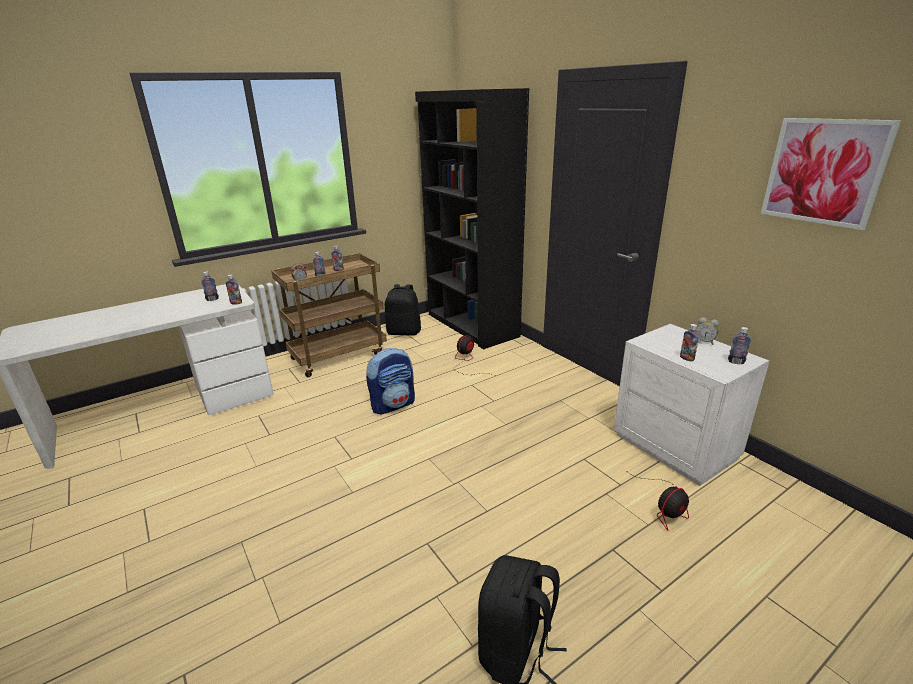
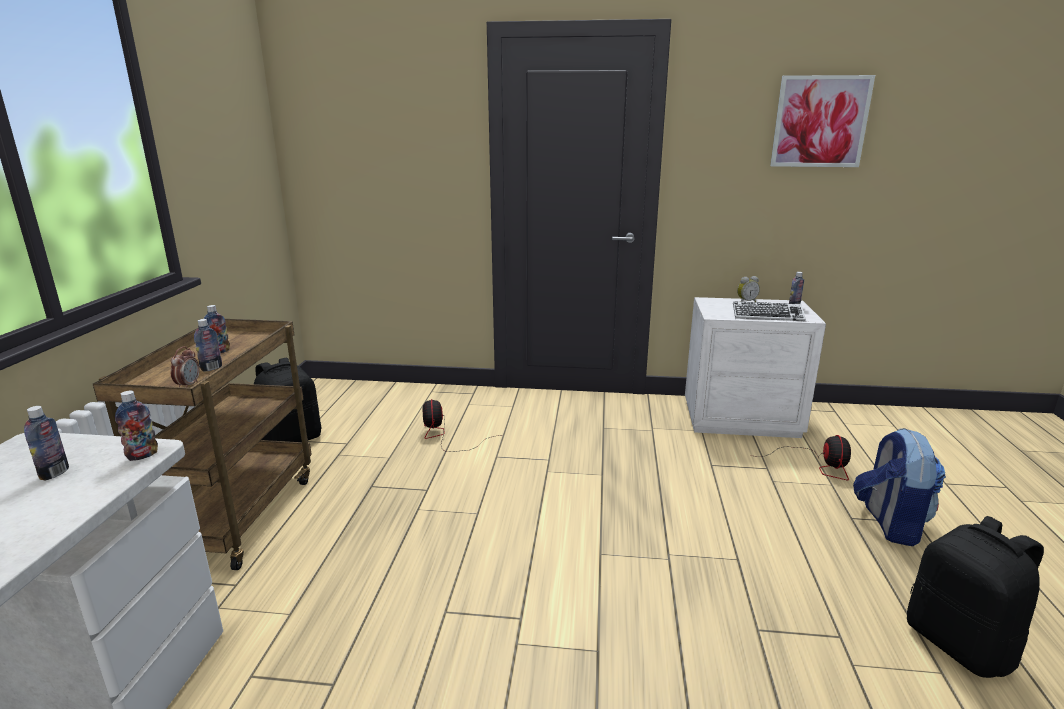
camera: 50 degrees left, 5 degrees down
(393, 404) = (448, 527): backpack -> backpack (889, 523)
(471, 325) = (374, 396): black bookcase -> none
(686, 358) = (767, 316): bottle -> keyboard

